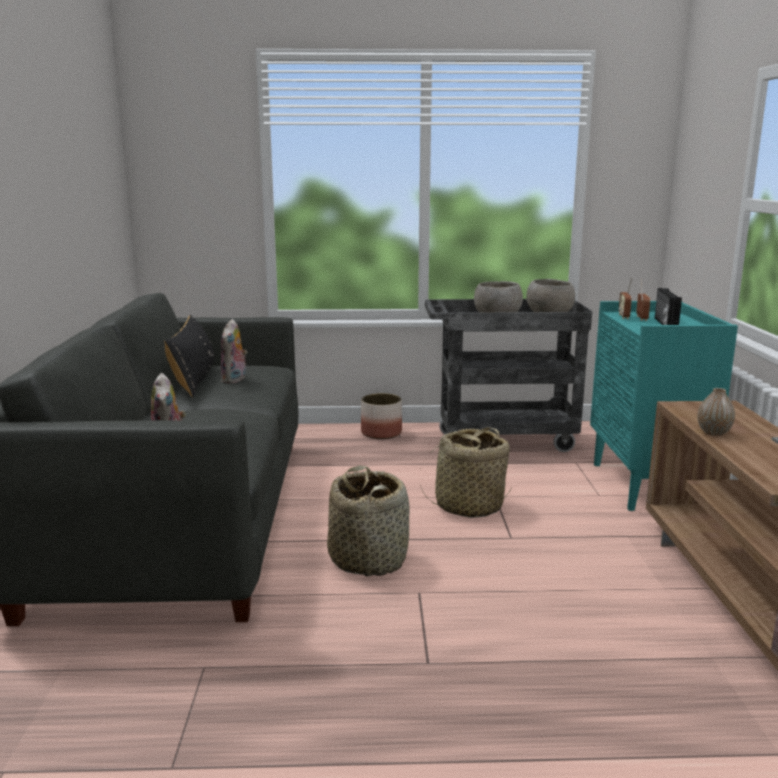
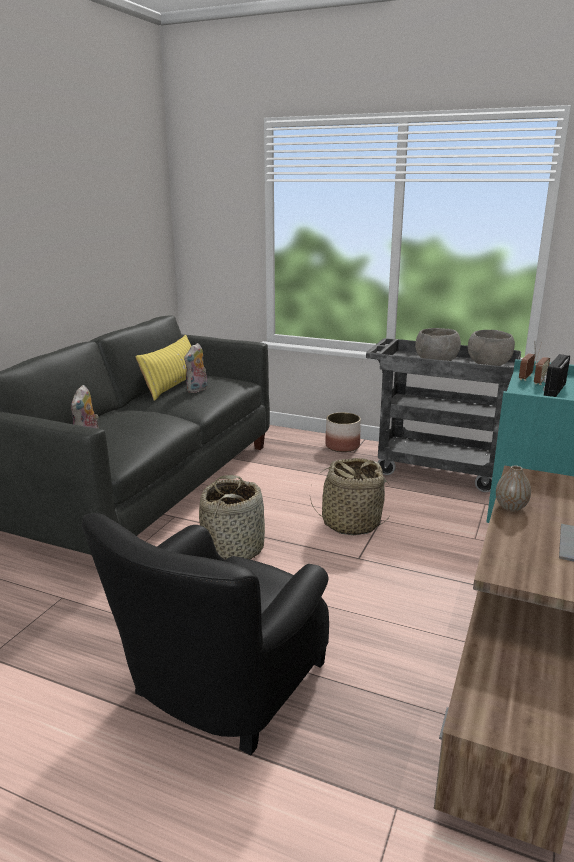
camera: 25 degrees right, 5 degrees up
(194, 380) = (173, 386): black pillow -> yellow pillow
(506, 706) = (221, 689): none -> black armchair

